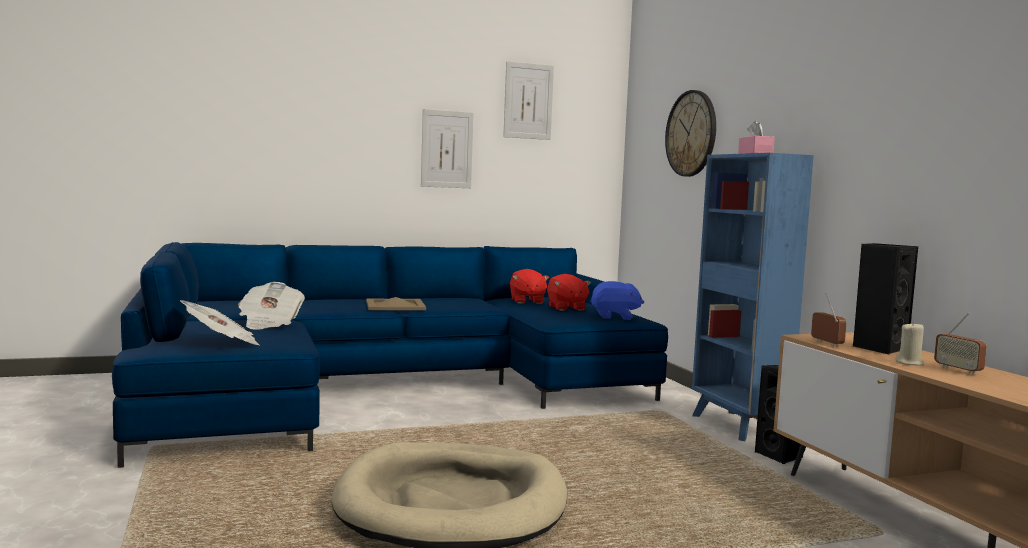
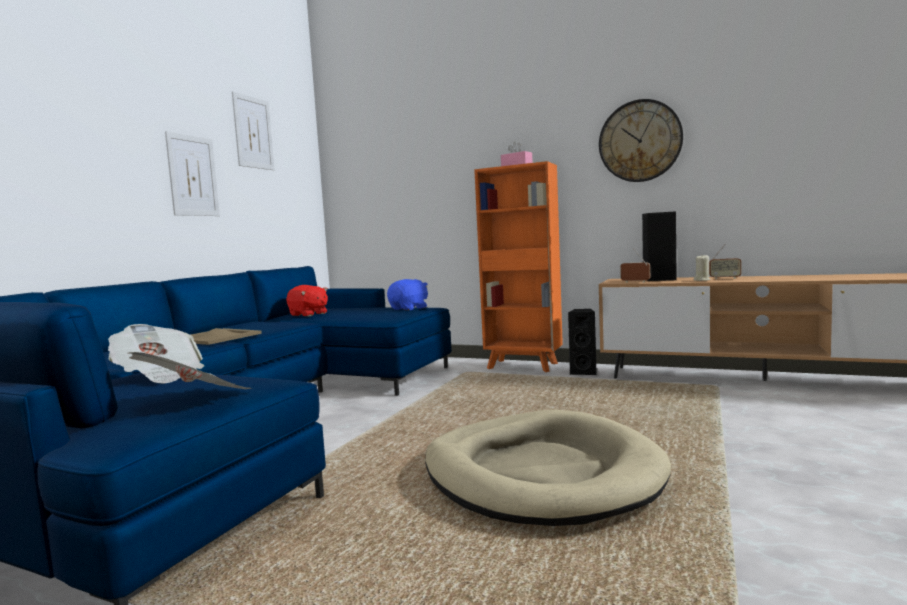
camera: 45 degrees left, 0 degrees up
(566, 308) = (357, 311): red plush toy -> none
(691, 133) = (411, 161): wall clock -> wall clock (640, 141)
(738, 426) = (524, 366): blue bookcase -> orange bookcase

